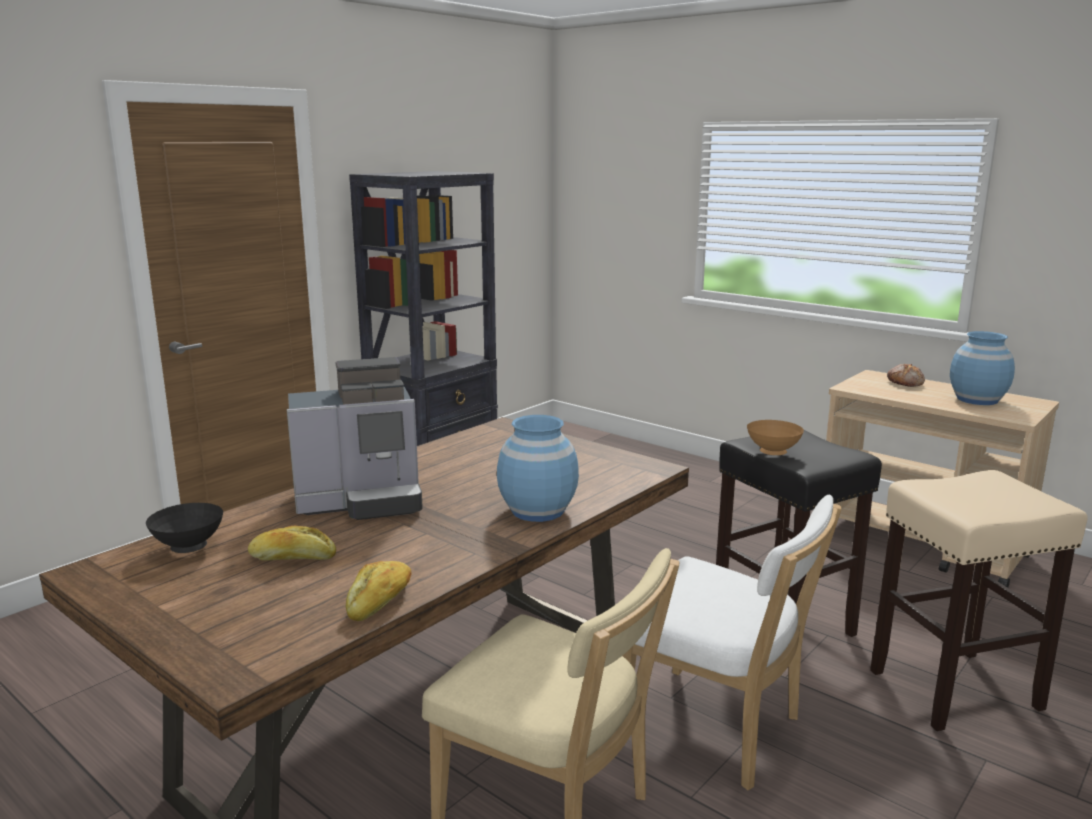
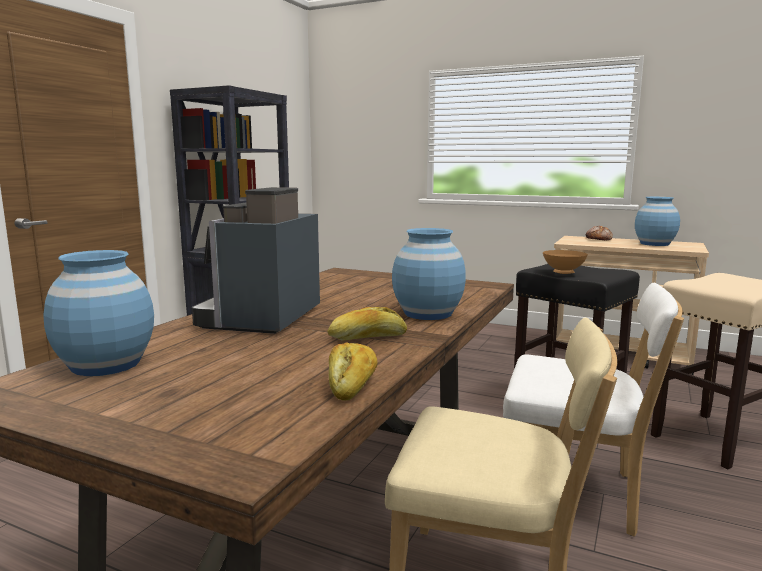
camera: 15 degrees left, 5 degrees down
(189, 548) = (105, 364): black bowl -> blue vase
(292, 558) = (228, 362): bread -> bread (367, 338)
(362, 501) = (262, 319): coffee machine -> coffee machine turned 135 degrees clockwise

